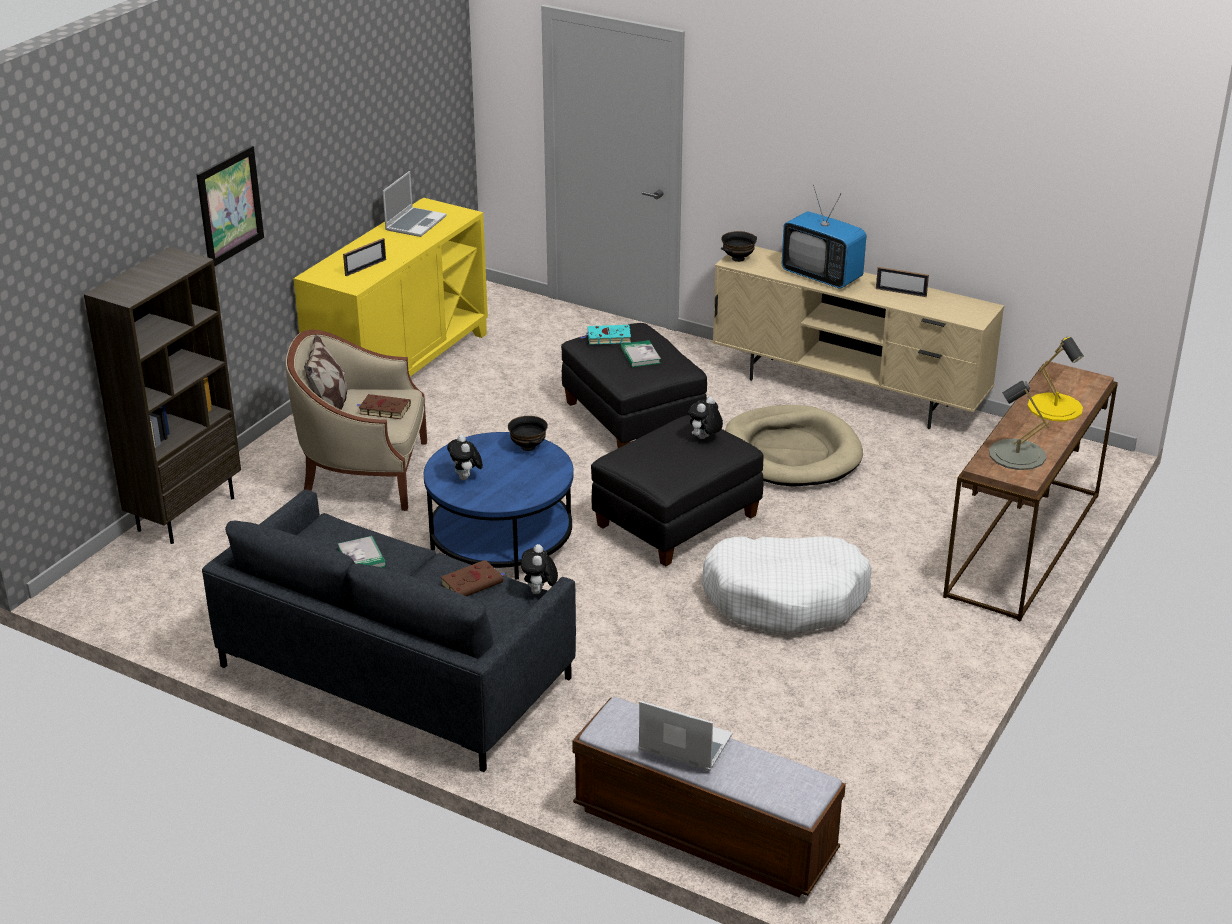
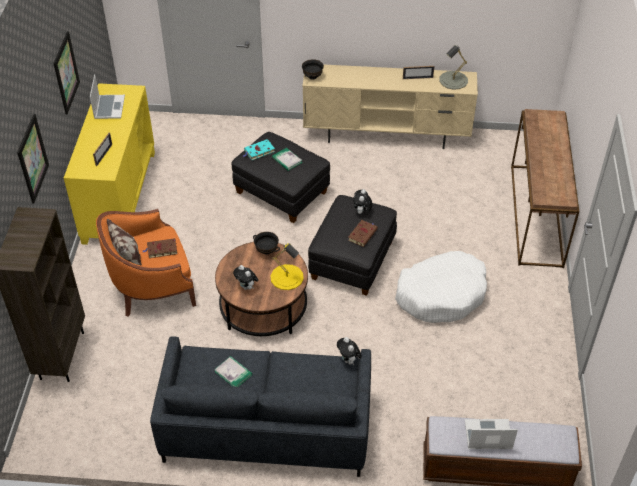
camera: 25 degrees left, 15 degrees up
(348, 137) = (66, 73): none -> picture
(365, 473) = (152, 286): beige armchair -> orange armchair
(473, 583) = (309, 368): brown book -> brown book (363, 234)
(501, 538) = (263, 307): blue coffee table -> brown coffee table
(791, 452) = (382, 189): beige dog bed -> none
(822, 276) = (367, 78): television -> none
(1017, 455) = (552, 184): grey table lamp -> grey table lamp (453, 80)
(1055, 407) = (550, 142): yellow table lamp -> yellow table lamp (287, 277)

